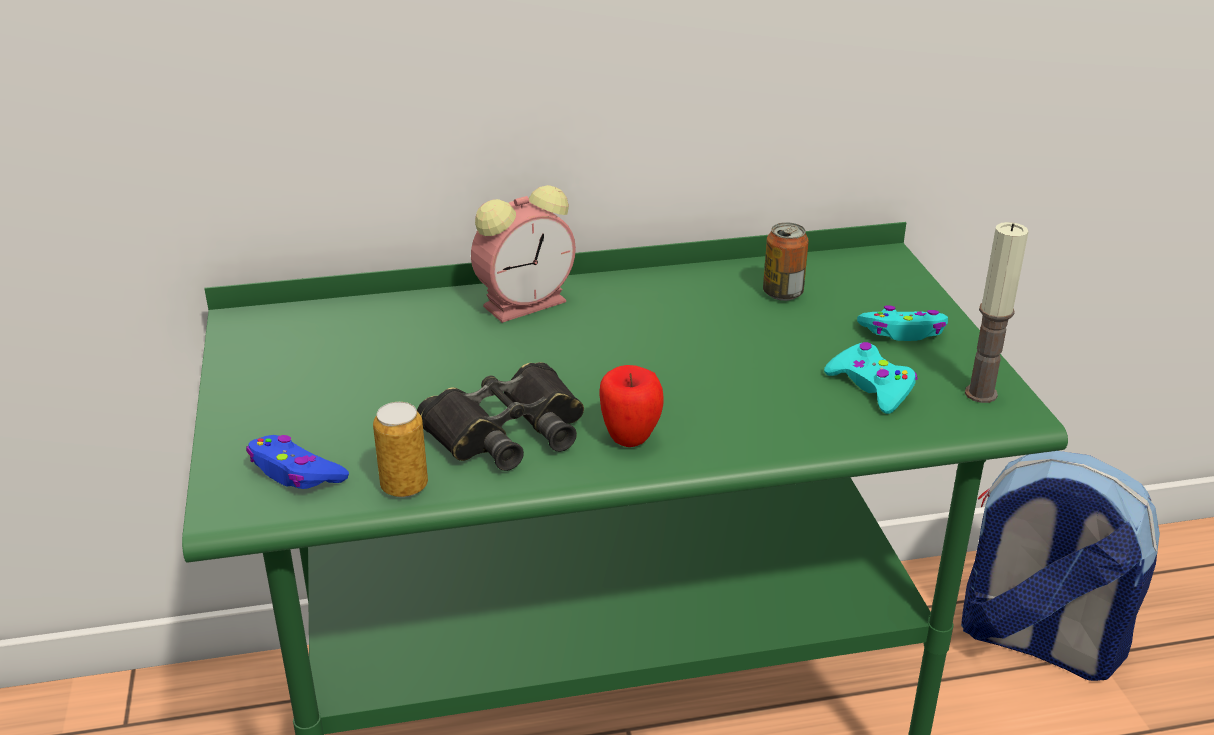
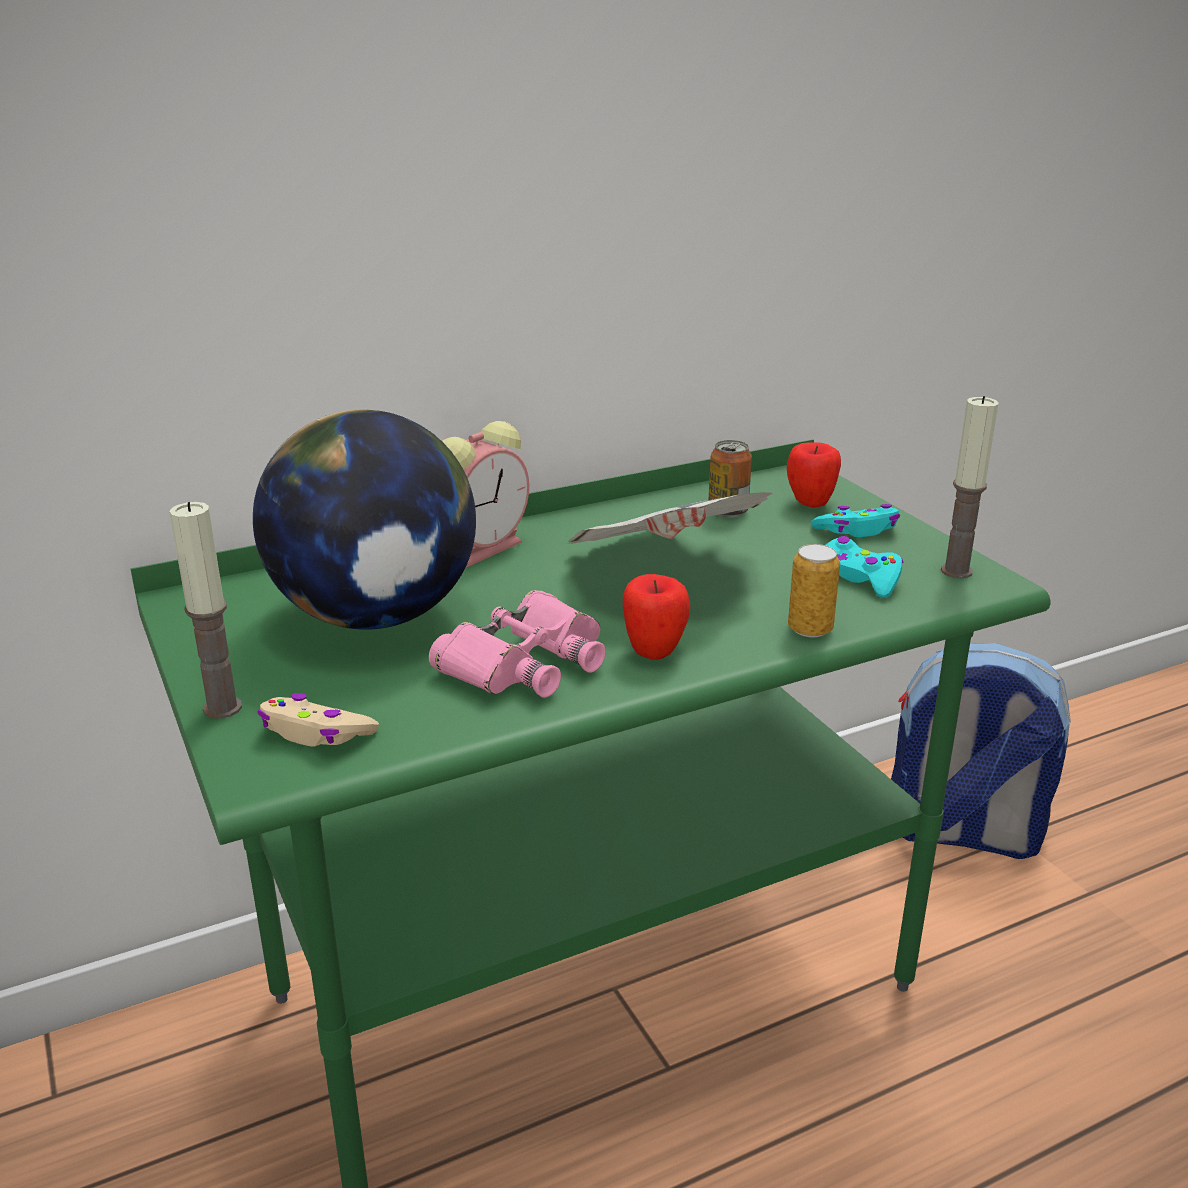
camera: 15 degrees left, 5 degrees down
(231, 435) = (223, 708): none -> candle
(296, 473) = (316, 733): blue game controller -> beige game controller
(398, 363) = (376, 616): none -> globe
(404, 486) = (443, 728): can -> can (810, 629)
(507, 431) = (525, 662): black binoculars -> pink binoculars
(685, 351) = (663, 570): none -> newspaper
(872, 295) = (810, 504): none -> apple

